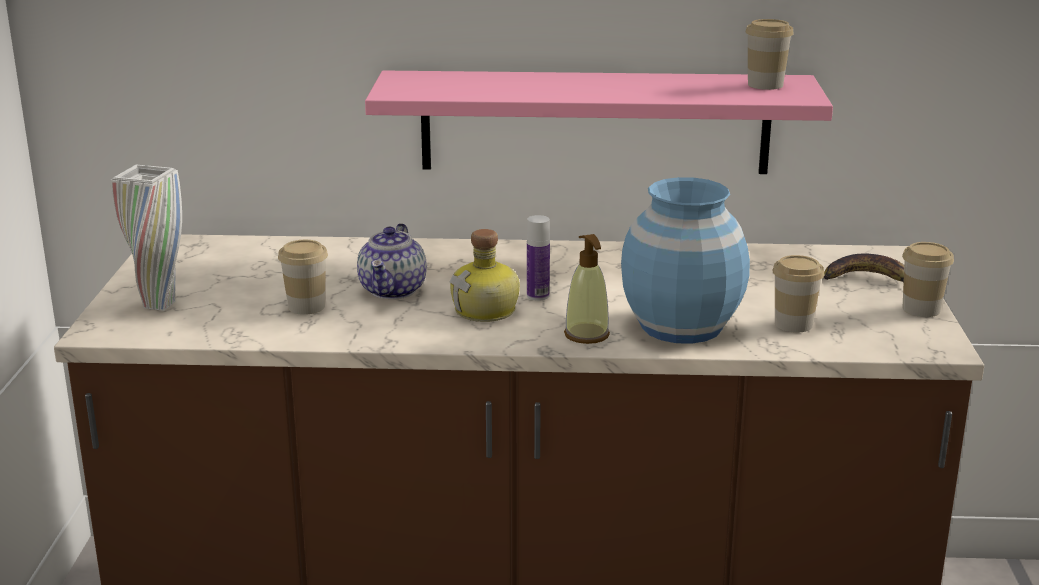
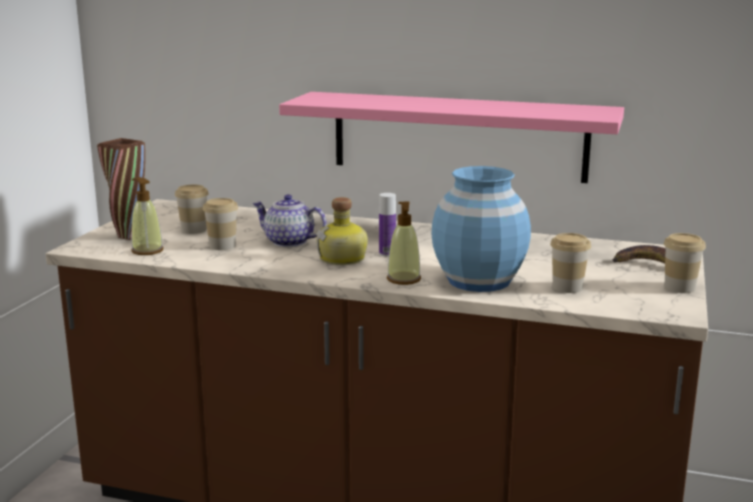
camera: 15 degrees right, 5 degrees down
(159, 305) = (129, 236): white vase -> brown vase
(204, 326) = (147, 250): none -> soap dispenser
(393, 290) = (288, 242): teapot -> teapot turned 90 degrees clockwise
(765, 85) = (578, 109): cup -> cup (194, 230)

